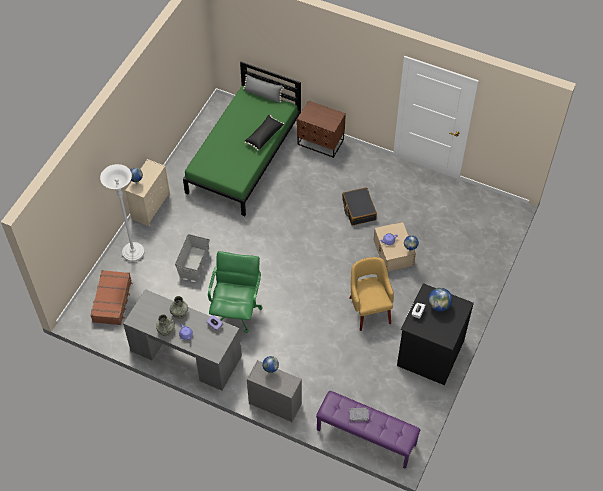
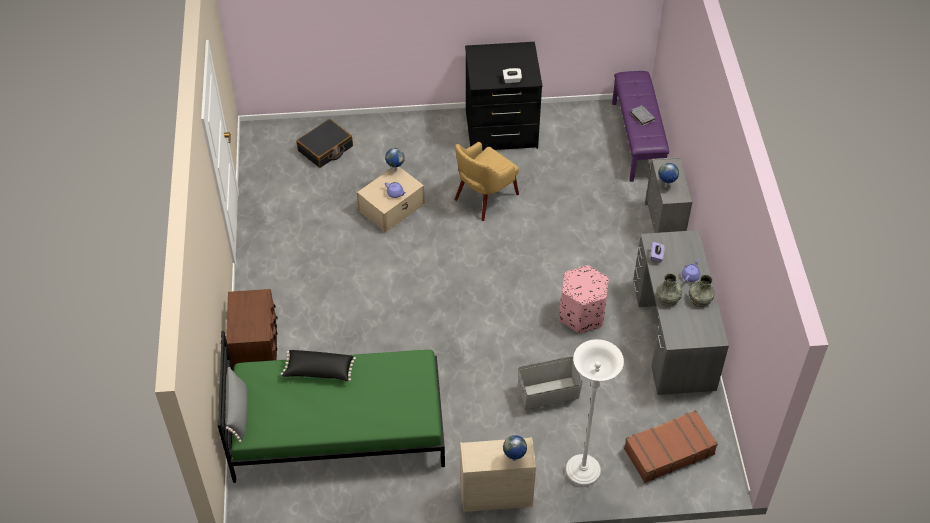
camera: 120 degrees left, 5 degrees down
(236, 311) = (581, 314): green office chair -> pink ottoman
(358, 210) = (348, 265): black suitcase -> black suitcase (325, 149)
(439, 305) = (489, 68): globe -> none

